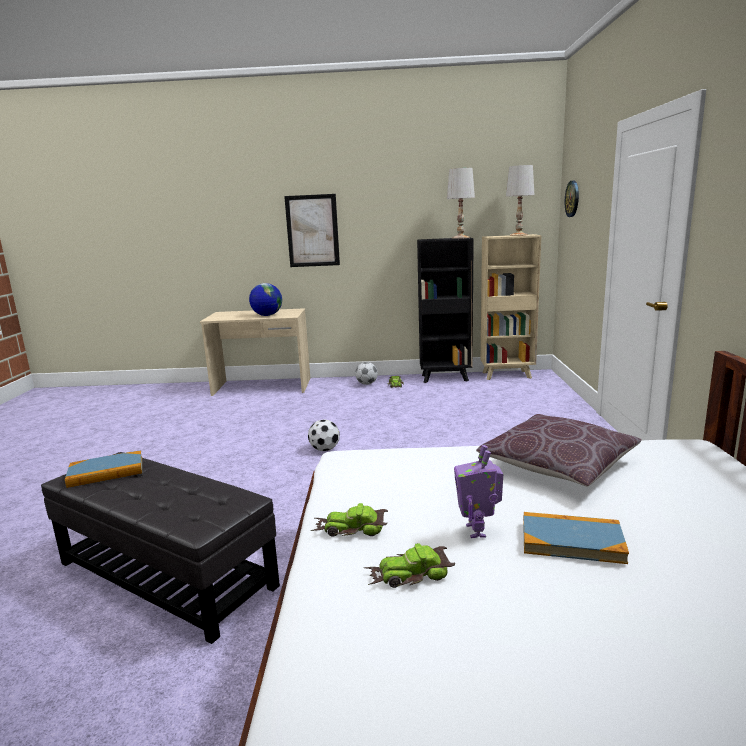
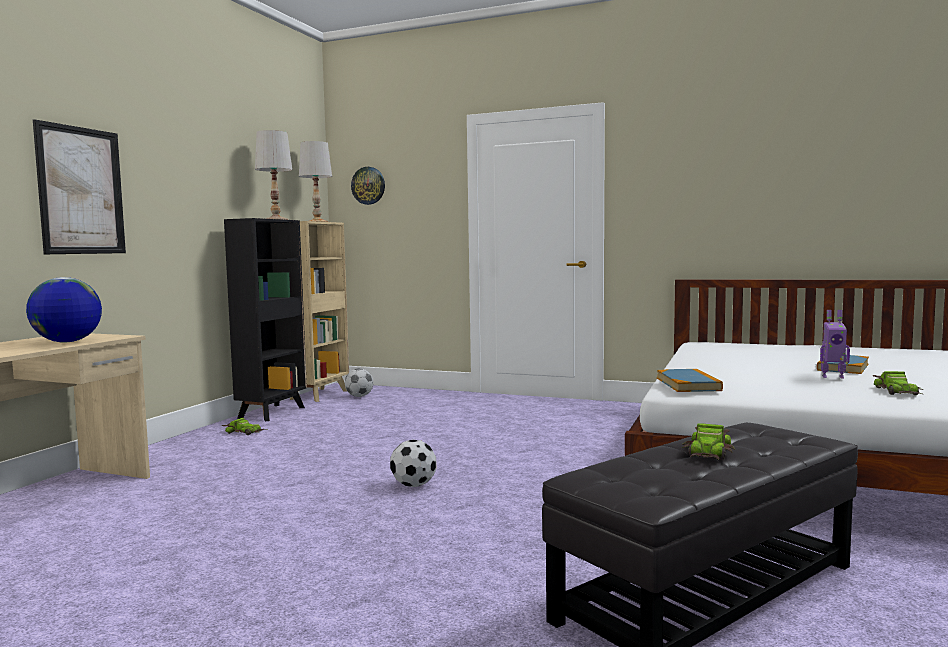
camera: 70 degrees left, 10 degrees down
(106, 472) = (647, 477): book -> book (688, 384)
(351, 529) = (832, 396): toy car -> toy car (709, 452)
(367, 384) = (203, 443): football -> football (359, 396)
(558, 465) = (722, 359): brown pillow -> none

